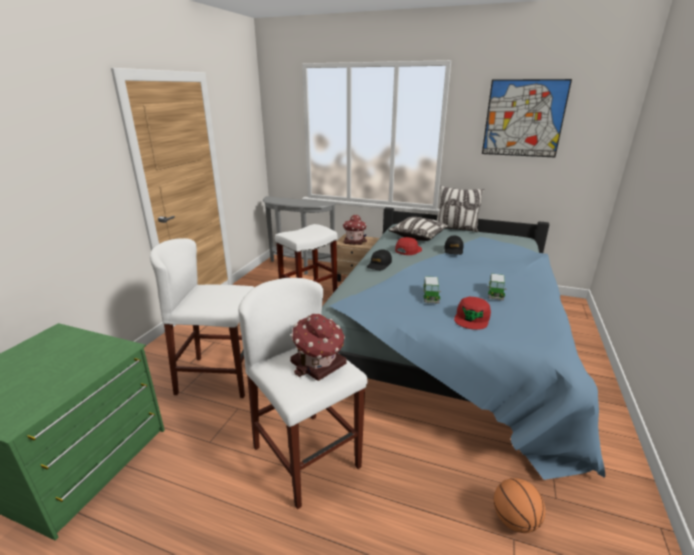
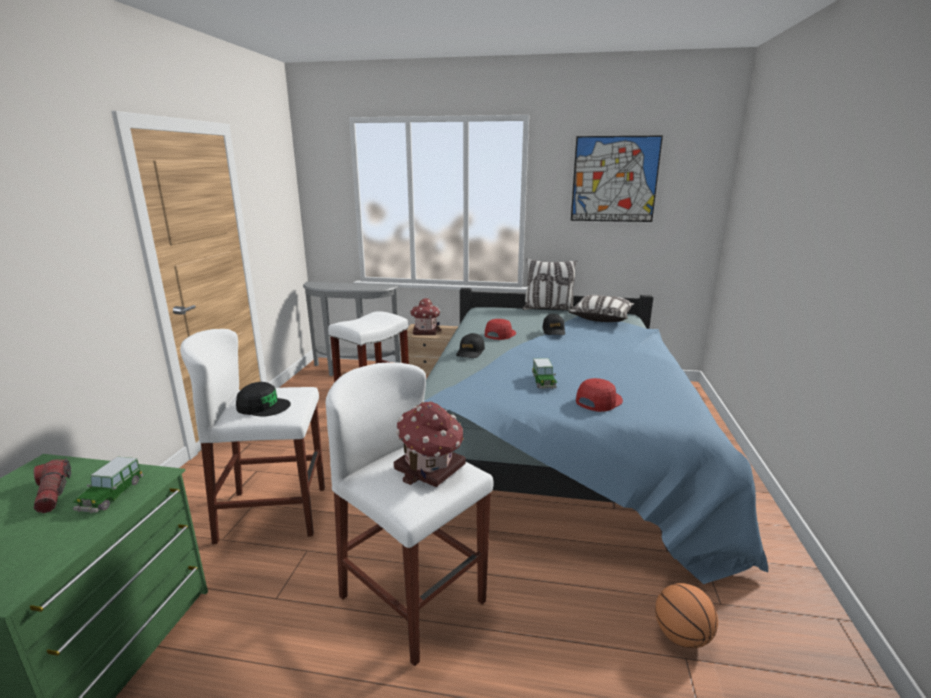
camera: 10 degrees left, 5 degrees down
(57, 354) = (53, 493): none -> flashlight
(210, 299) = (263, 406): none -> black cap
(418, 236) = (507, 318): pillow -> pillow (601, 318)
(472, 318) = (598, 401): red cap -> red cap turned 150 degrees counterclockwise
(495, 293) = (616, 373): toy car -> toy car (111, 495)

